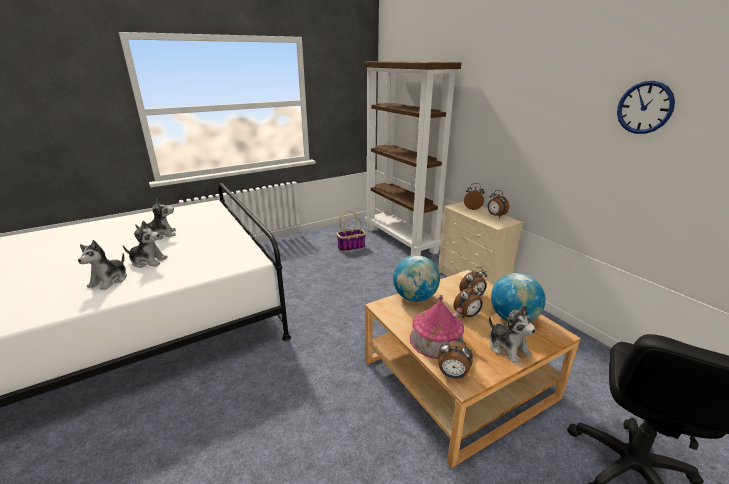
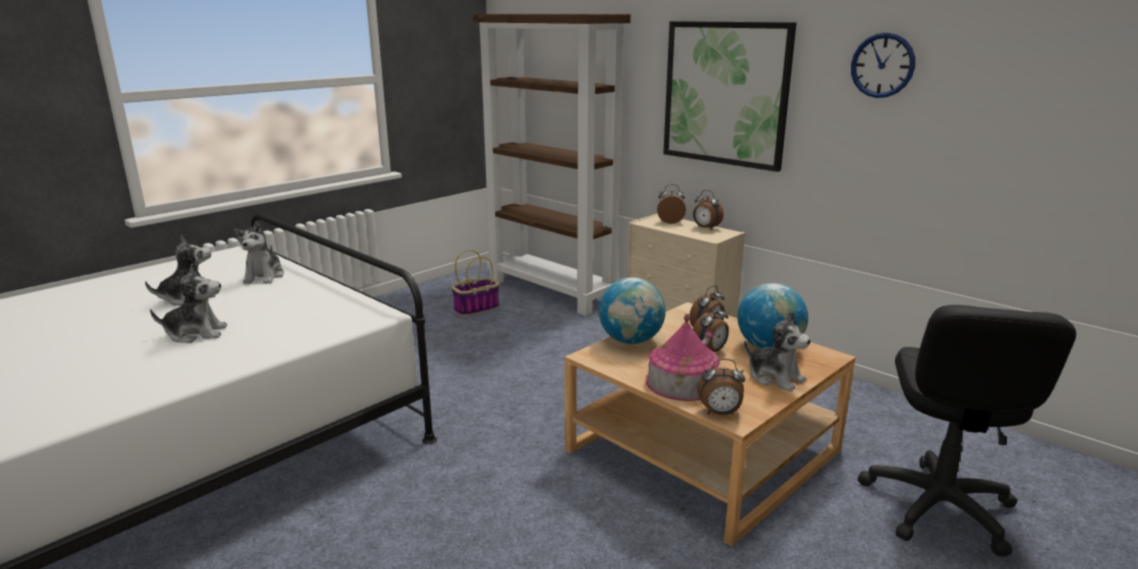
camera: 15 degrees left, 5 degrees down
(109, 280) = (148, 364): plush toy -> plush toy (264, 276)
(520, 122) = (725, 94): none -> picture

